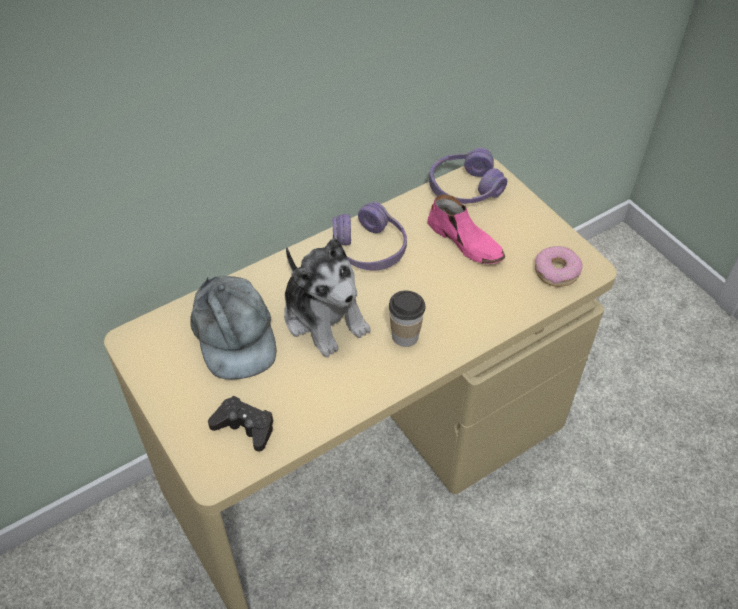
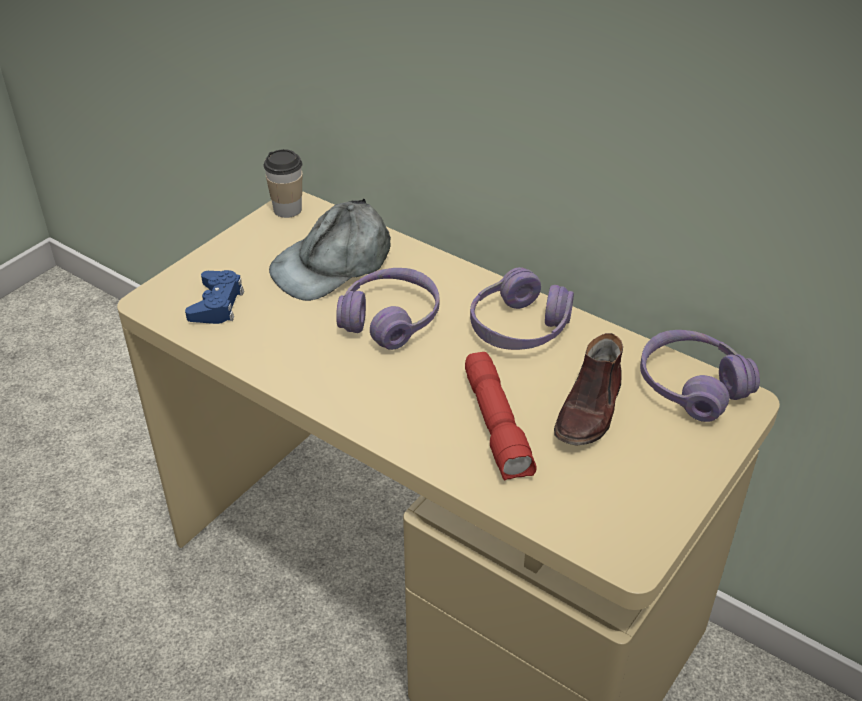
camera: 70 degrees right, 10 degrees down
(244, 427) = (217, 304): black game controller -> blue game controller
(324, 317) = (390, 320): plush toy -> purple headphones
(405, 336) = (395, 391): cup -> cup (287, 209)
(462, 291) = (498, 426): none -> red flashlight
(466, 241) = (590, 410): pink shoe -> brown shoe
(556, 271) = (597, 517): donut -> none

